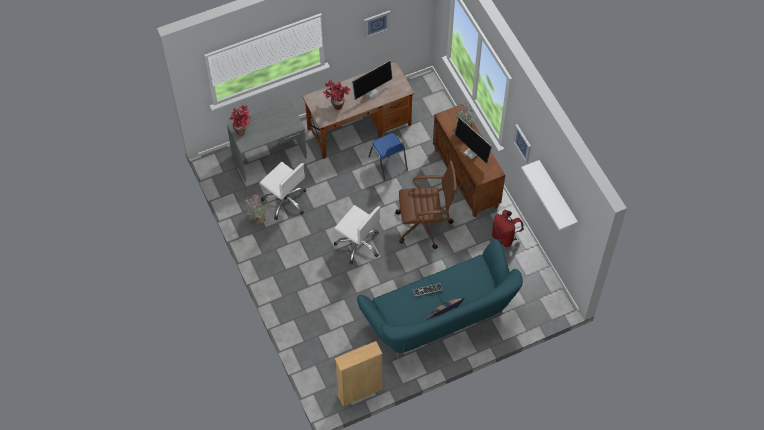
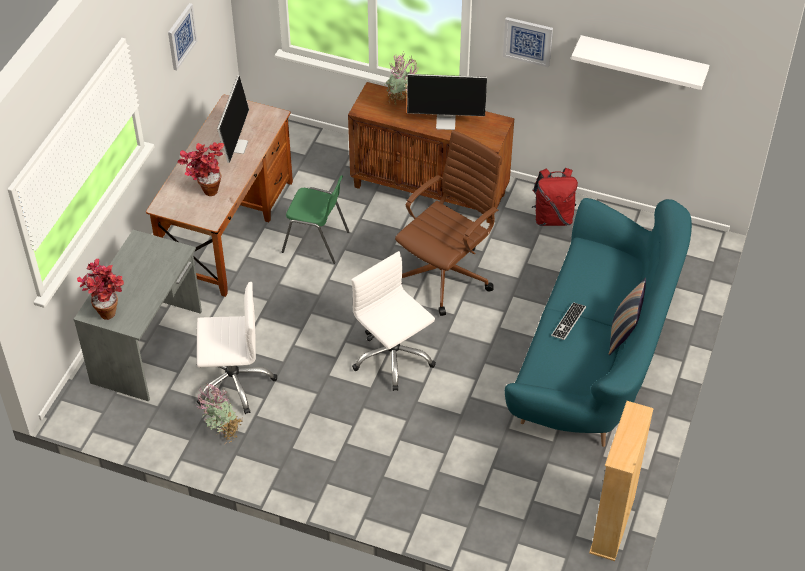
camera: 45 degrees left, 10 degrees down
(358, 244) = (392, 357): white office chair -> white office chair turned 120 degrees counterclockwise
(388, 163) = (316, 242): blue chair -> green chair

